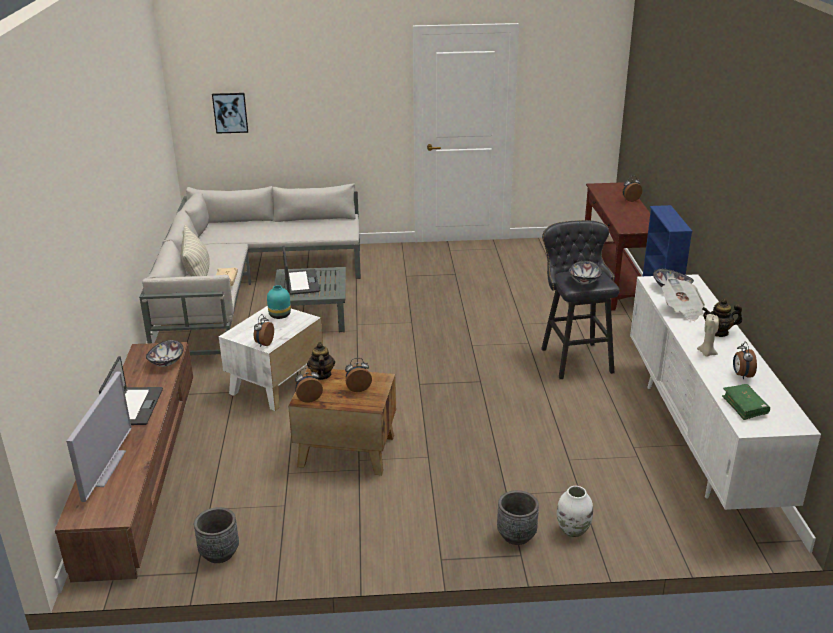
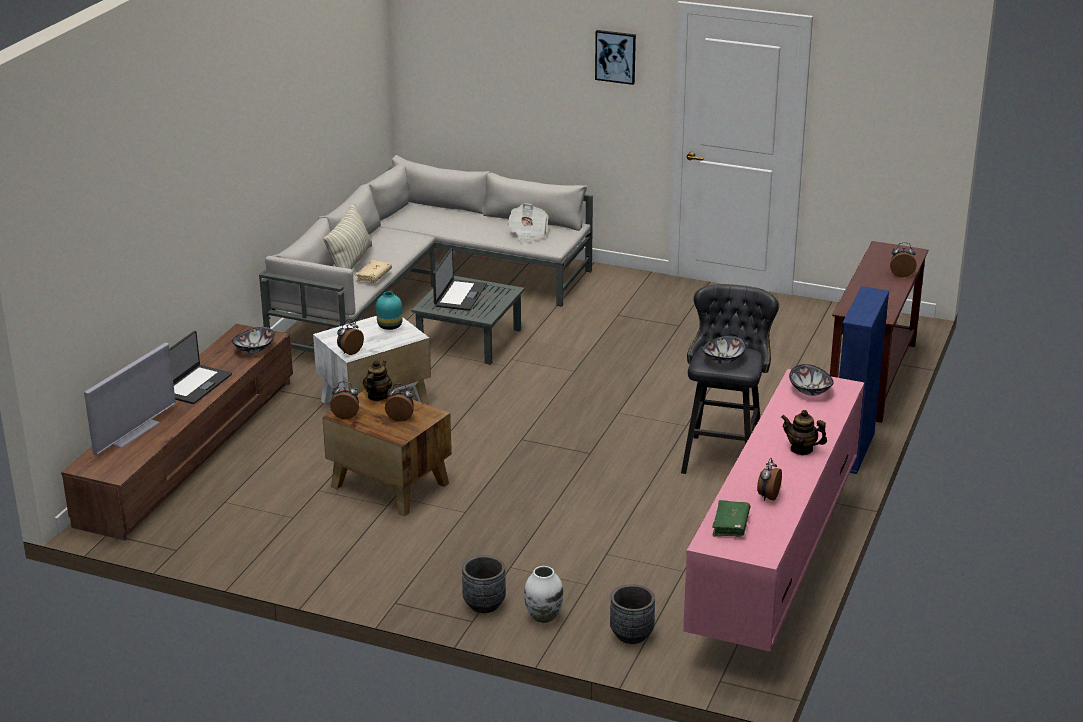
camera: 25 degrees right, 0 degrees up
(219, 553) = (206, 541): grey planter -> grey planter (631, 634)
(230, 112) = (457, 74): picture -> picture (615, 56)
(682, 310) = (791, 417): newspaper -> newspaper (528, 234)
(700, 438) = (775, 573): white cabinet -> pink cabinet
(706, 353) = (758, 466): beige candle -> none

